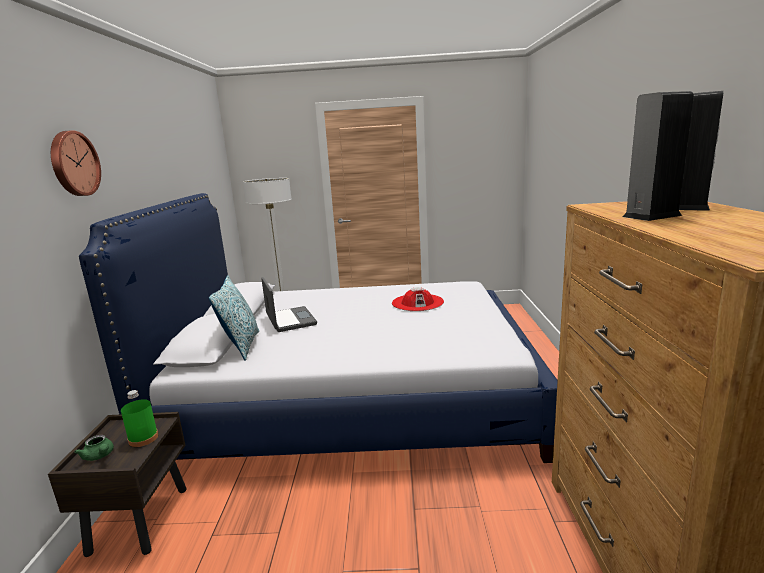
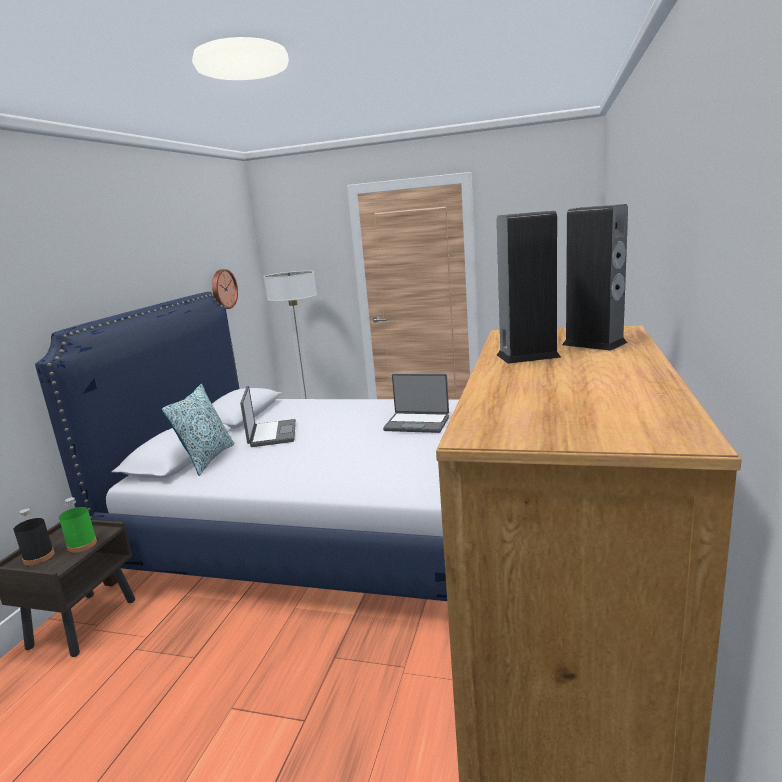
camera: 15 degrees right, 0 degrees up
(73, 164) = (41, 274): wall clock -> wall clock (223, 289)
(99, 456) = (39, 557): green teapot -> black bottle
(417, 302) = (417, 423): red hat -> laptop

